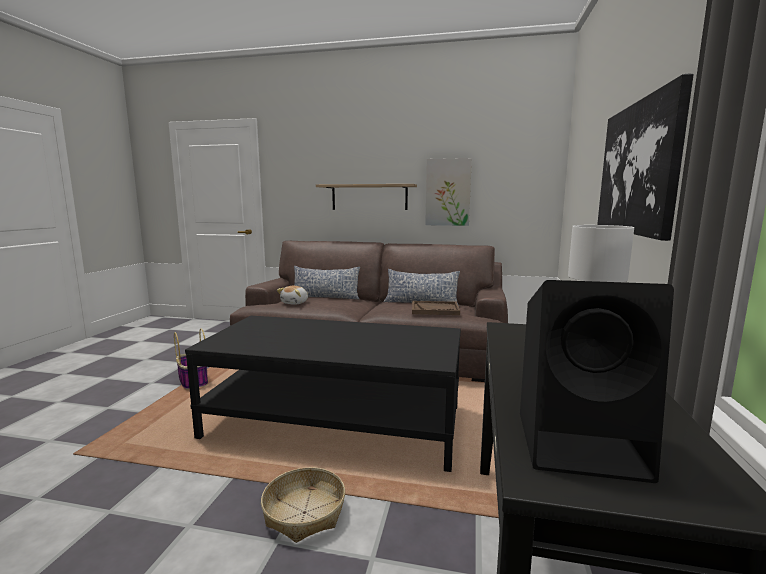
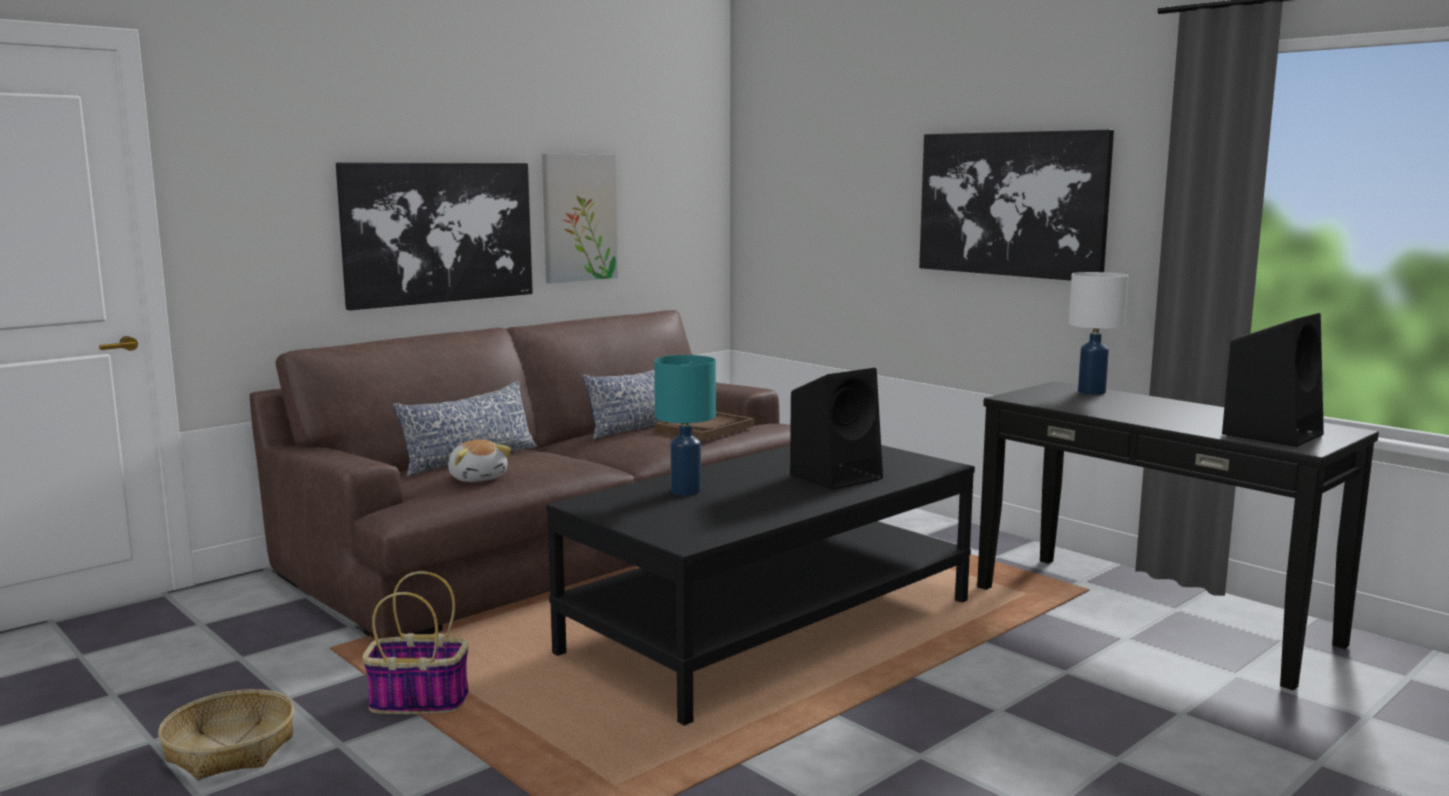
camera: 55 degrees left, 0 degrees up
(295, 327) = (685, 491): none -> turquoise table lamp
(304, 512) = (961, 686): basket -> basket (230, 749)
(367, 346) = (837, 476): none -> black speaker
(369, 197) = (439, 232): shelf -> picture

